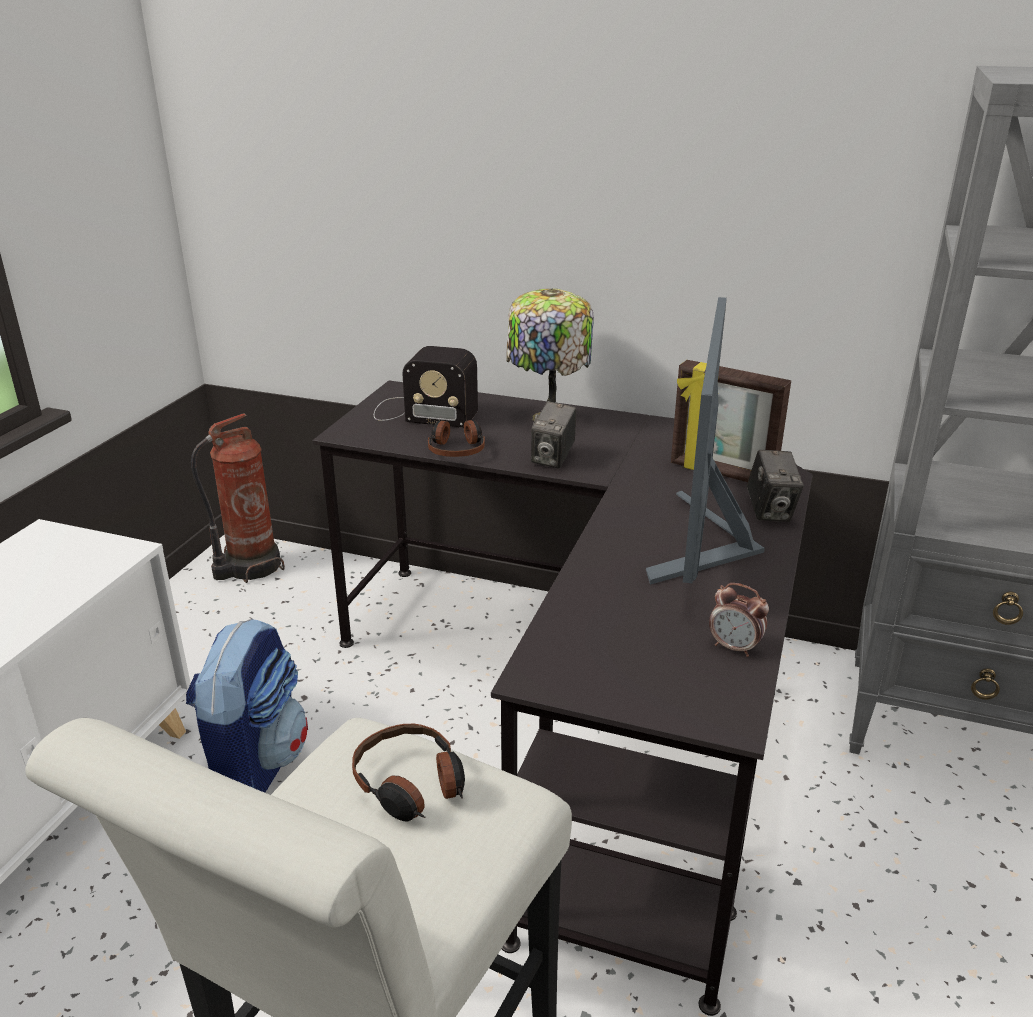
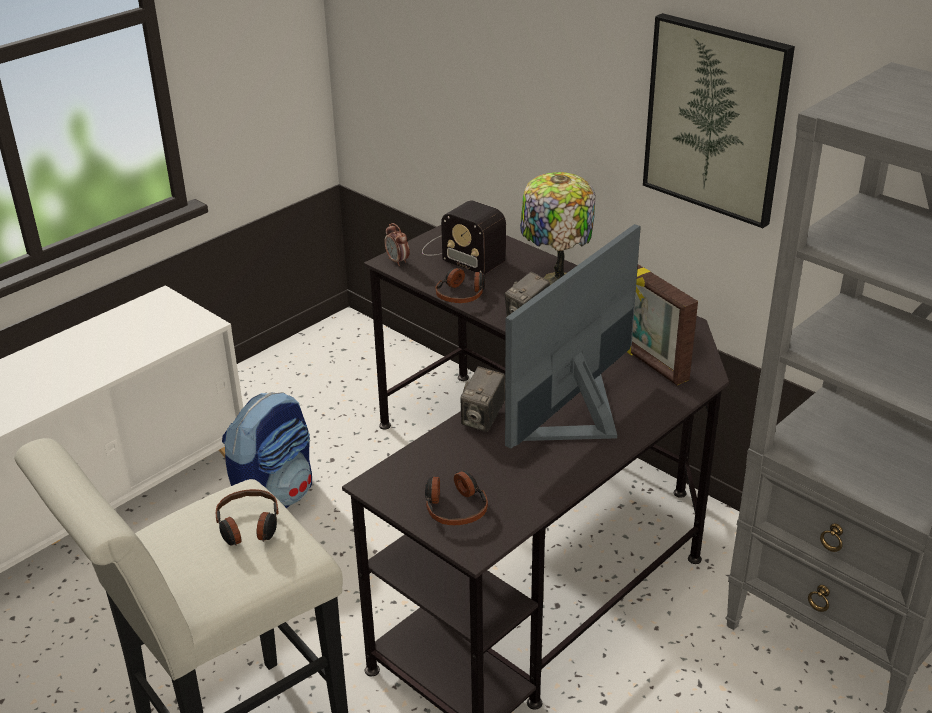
camera: 25 degrees right, 5 degrees up
(250, 567) = (347, 343): fire extinguisher -> none
(659, 676) = (454, 507): none -> headphones
(734, 647) = (524, 502): alarm clock -> alarm clock (397, 261)
(736, 188) = (716, 119): none -> picture
(770, 511) = (657, 406): camera -> camera (483, 419)

